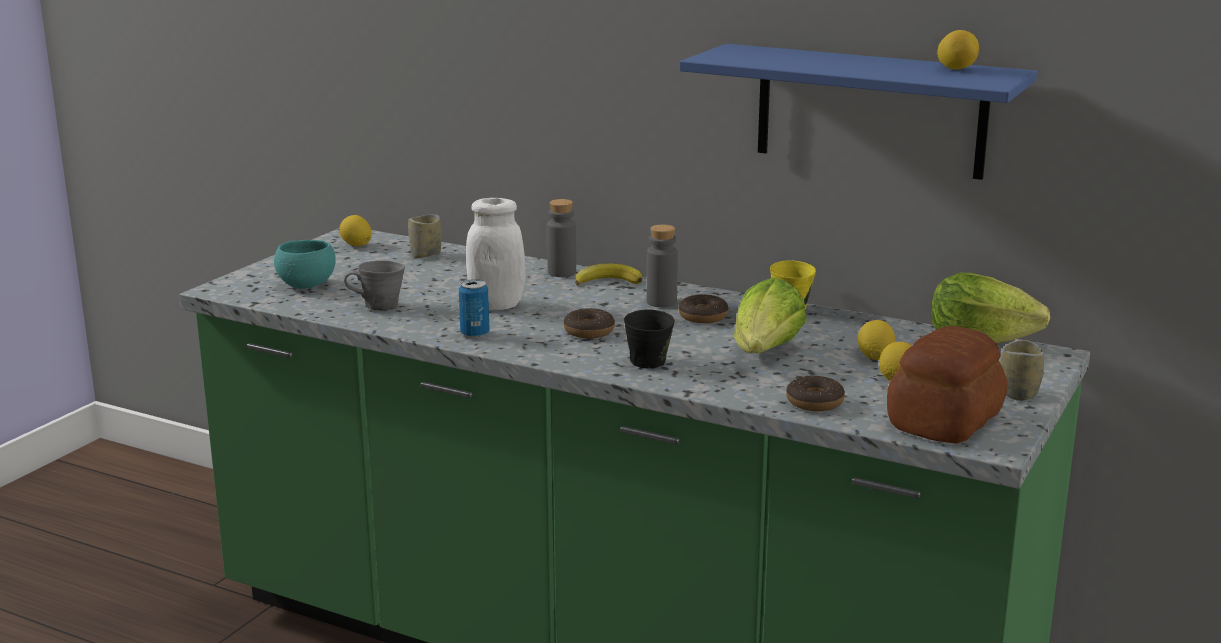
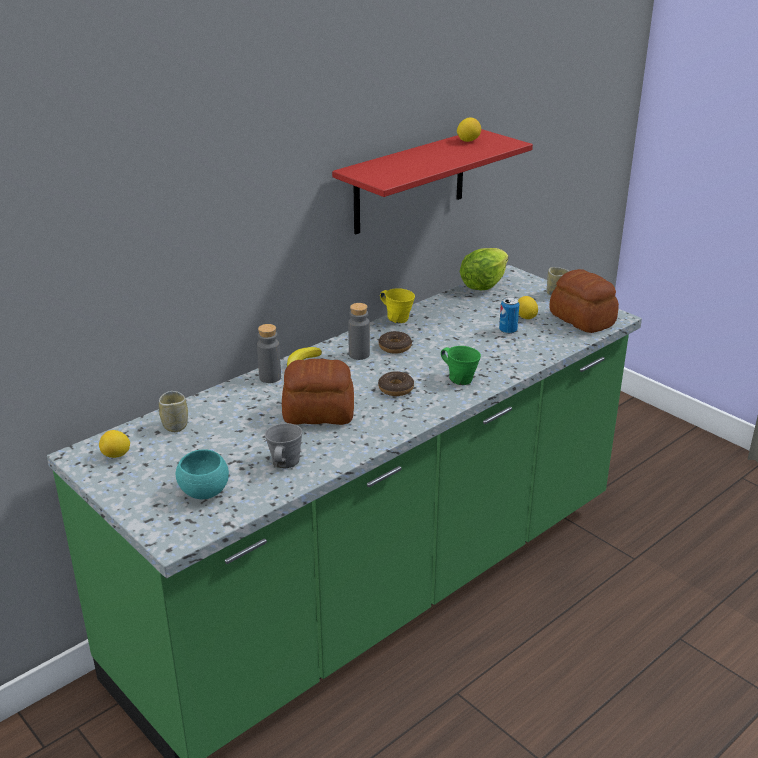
camera: 70 degrees left, 10 degrees up
(475, 334) = (373, 431): can -> can (508, 330)
(496, 305) = (319, 413): white jar -> bread
(650, 361) = (459, 378): black mug -> green mug
(765, 354) = (468, 342): lettuce -> none
(814, 402) = (545, 345): donut -> none
(870, 111) = (410, 182): blue shelf -> red shelf
(875, 357) = (490, 315): lemon -> none

